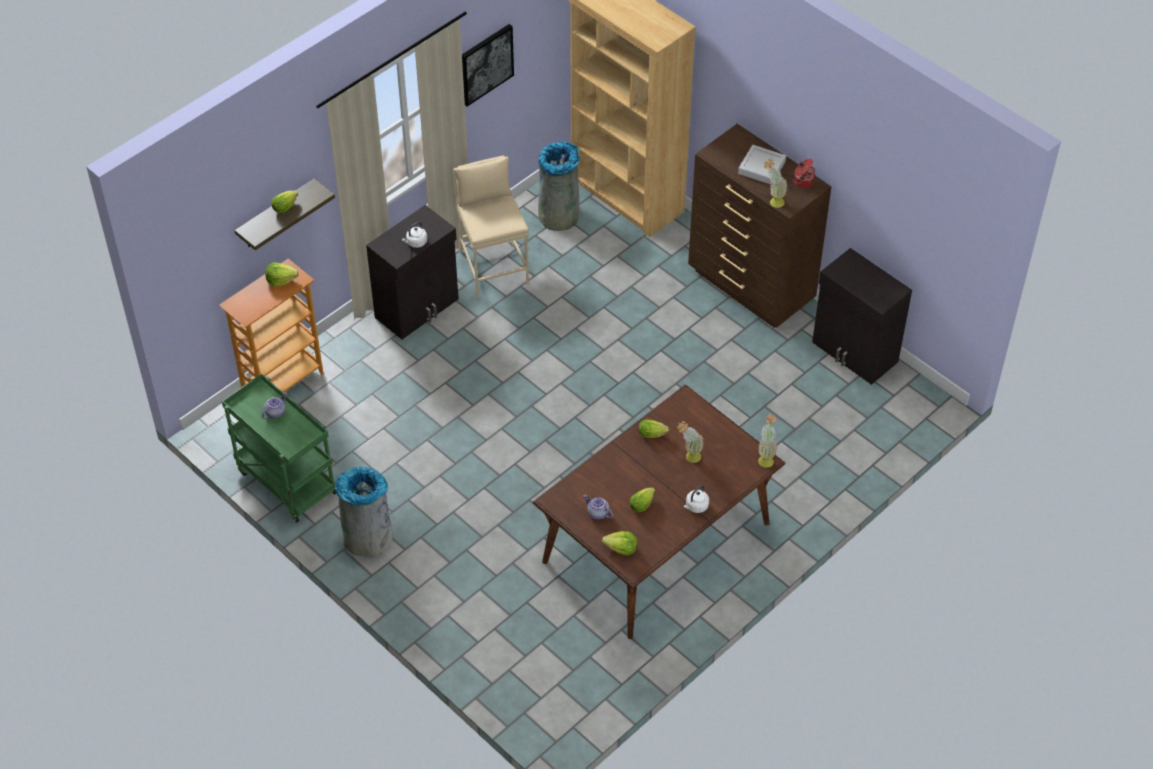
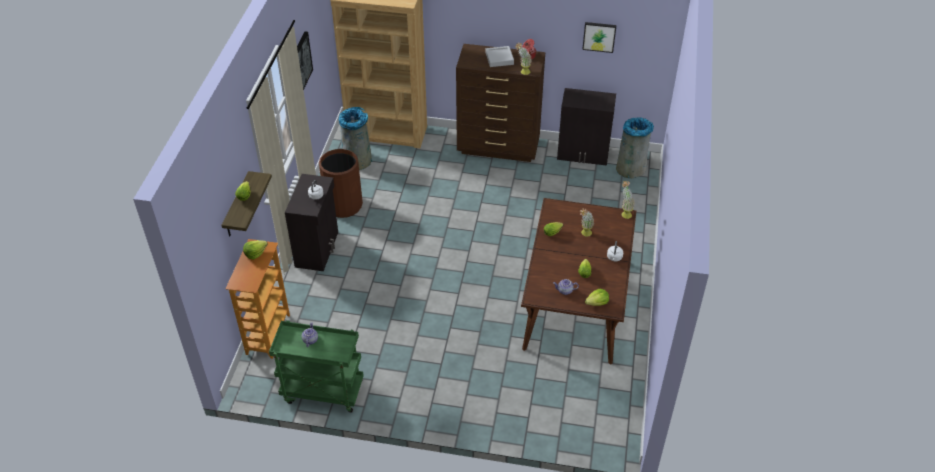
camera: 35 degrees left, 5 degrees down
(368, 538) = (406, 396): grey trash can -> grey trash can (631, 168)
(493, 267) = (343, 205): beige stool -> brown trash can
(898, 200) = (599, 36): none -> picture

